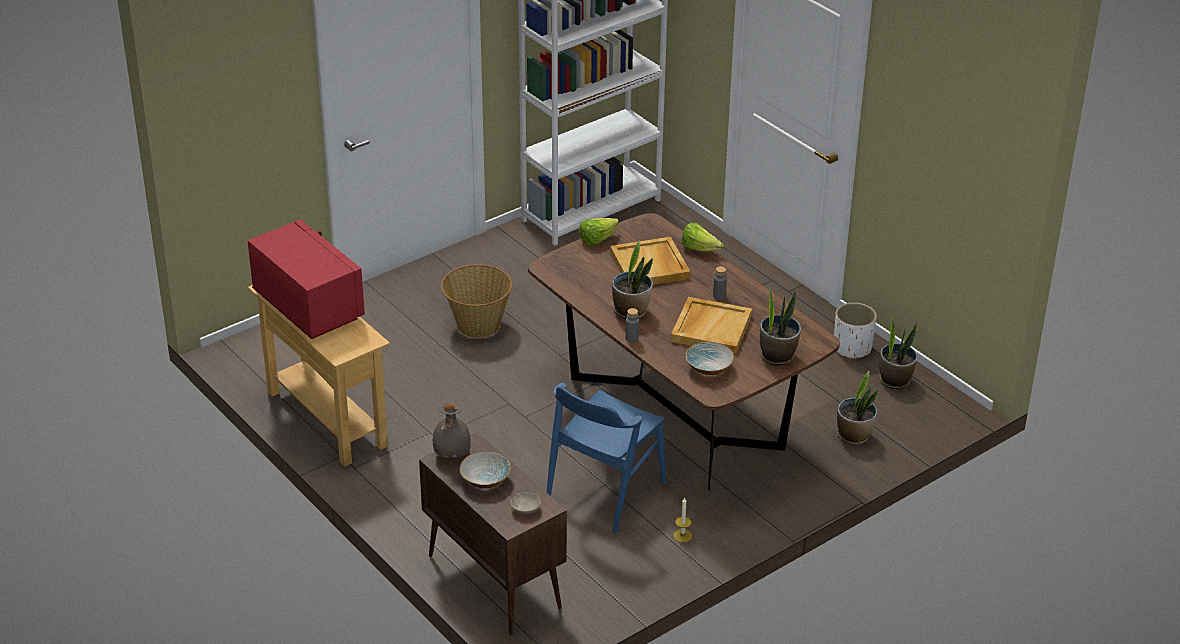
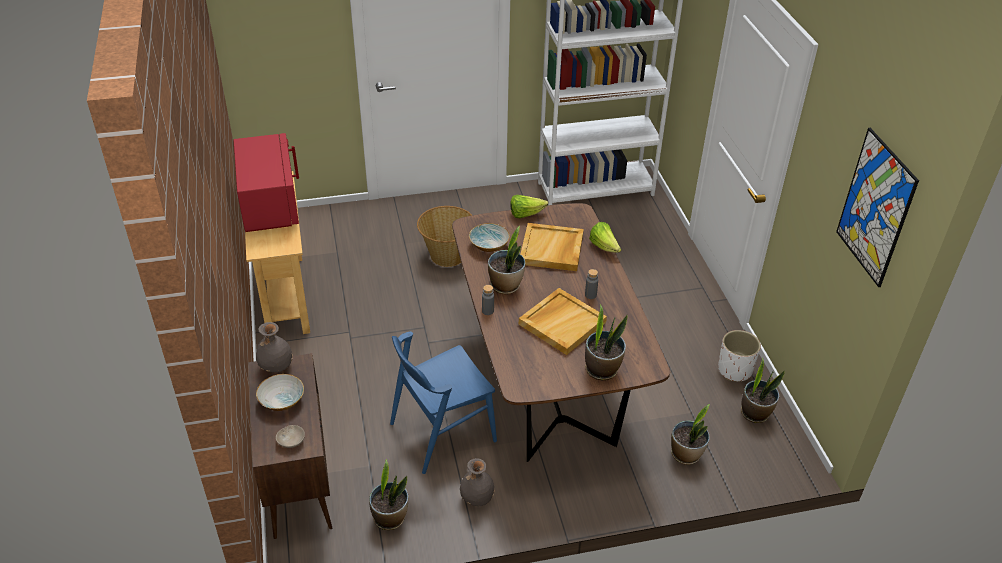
camera: 25 degrees right, 5 degrees up
(611, 580) = (390, 518): none -> potted plant
(682, 535) = (476, 497): candle -> grey vase
(709, 367) = (533, 360): bowl -> bowl (489, 245)
(982, 127) = (875, 208): none -> picture

